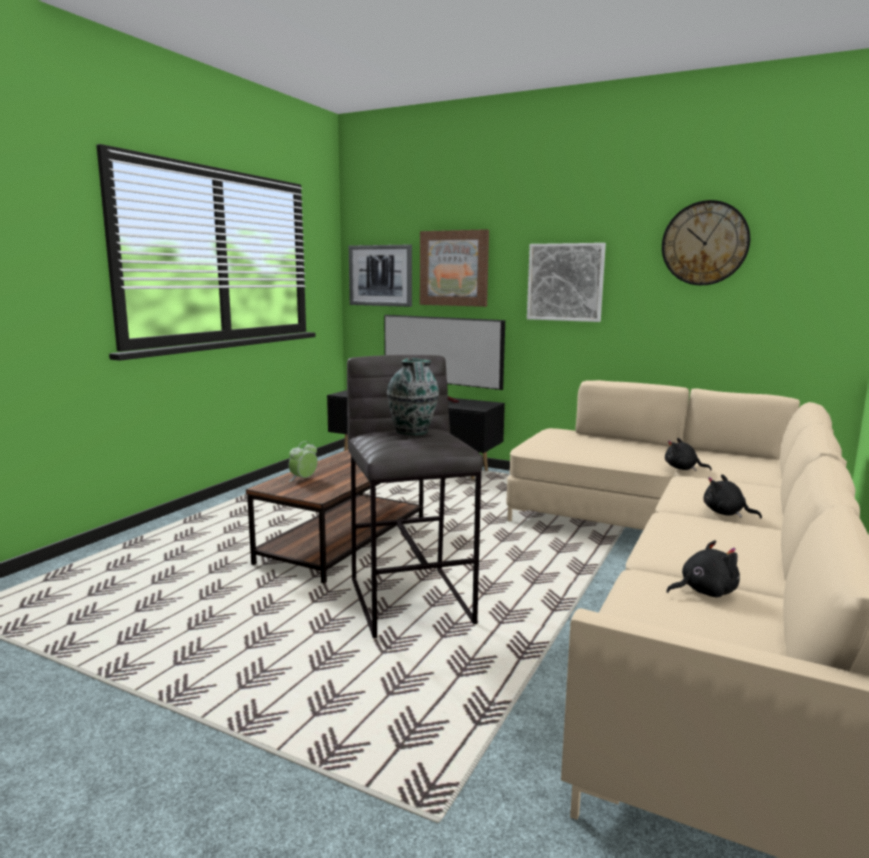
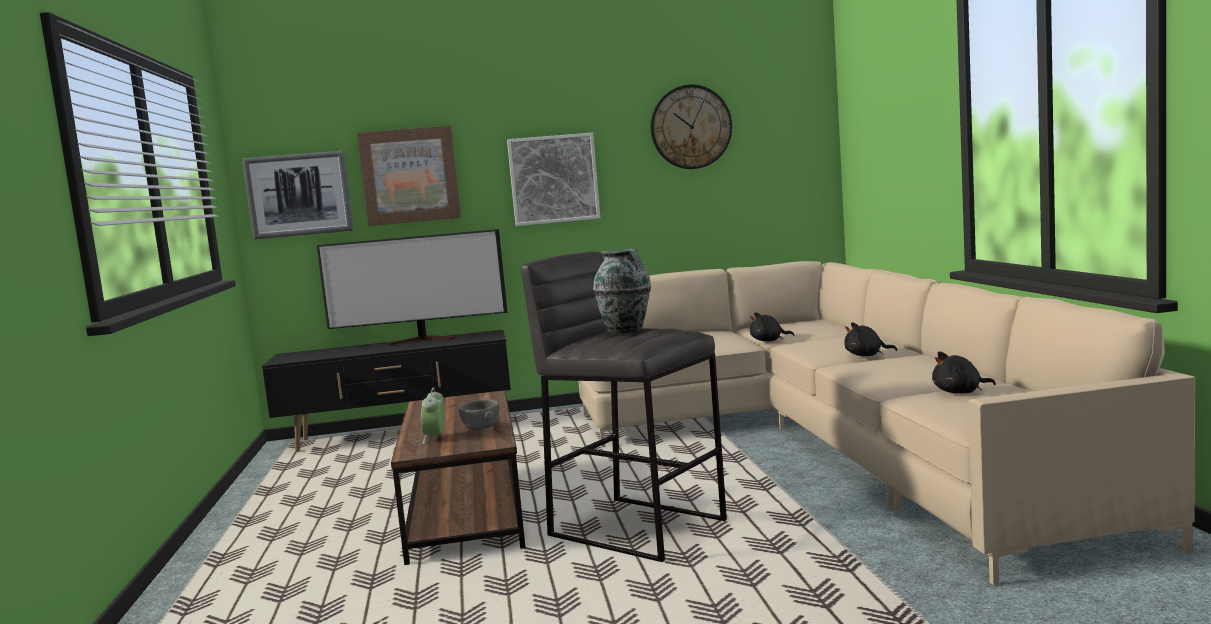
camera: 35 degrees left, 5 degrees down
(341, 481) = (481, 428): none -> grey bowl
(704, 591) = (960, 392): black plush toy -> black plush toy turned 135 degrees counterclockwise

